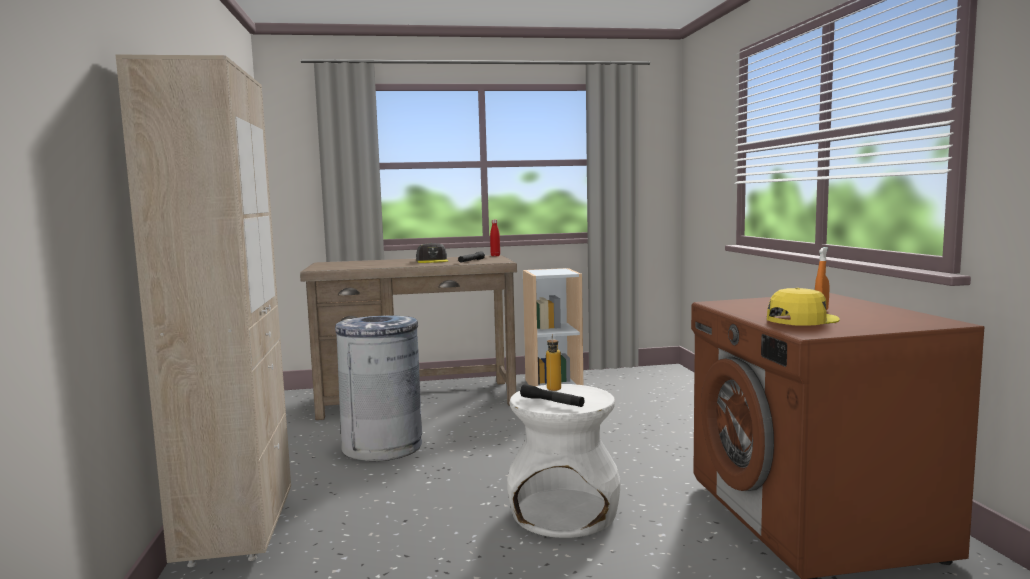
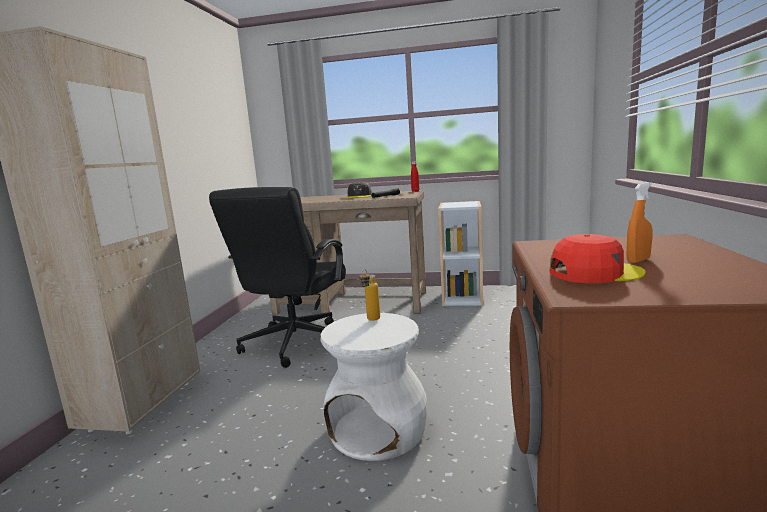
camera: 20 degrees right, 5 degrees up
(383, 446) = (296, 342): grey trash can -> black office chair
(552, 402) = (354, 334): black flashlight -> none
(801, 320) = (594, 273): yellow cap -> red cap

